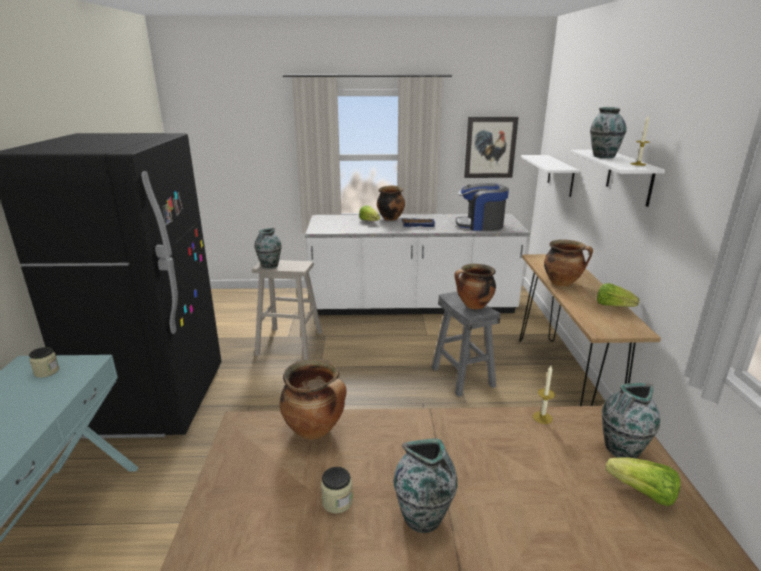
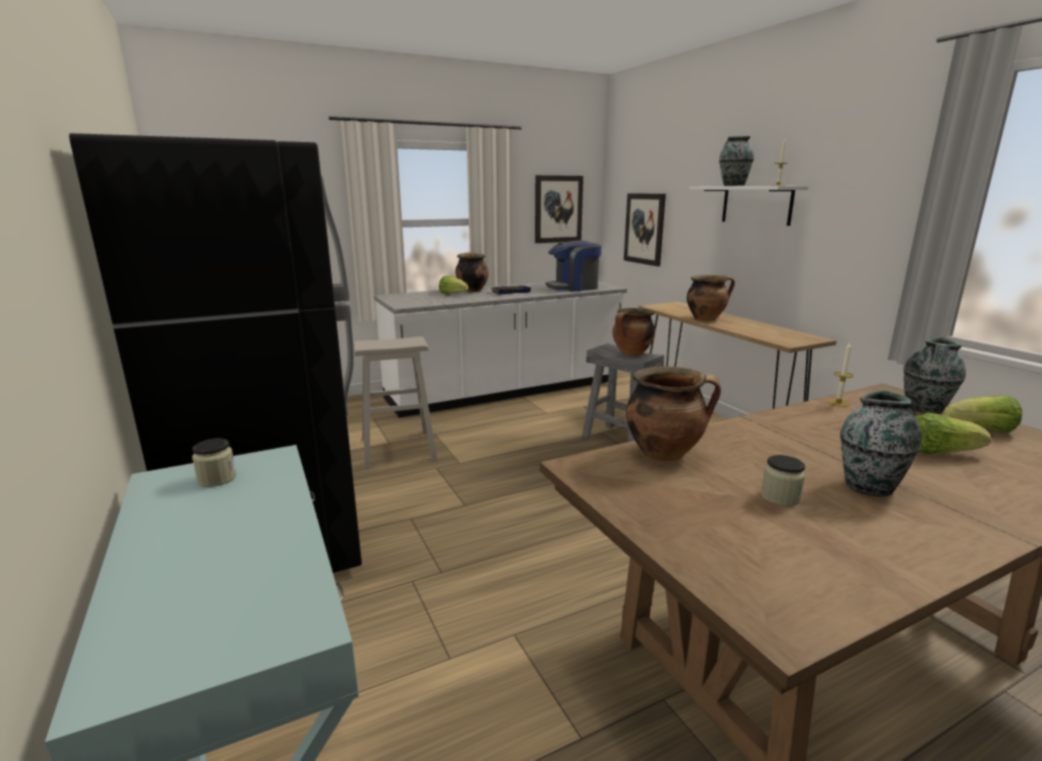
camera: 25 degrees left, 5 degrees down
(269, 265) = (374, 345): vase -> none
(560, 175) = (644, 229): white shelf -> picture
(613, 306) = (770, 327): lettuce -> lettuce (939, 452)

